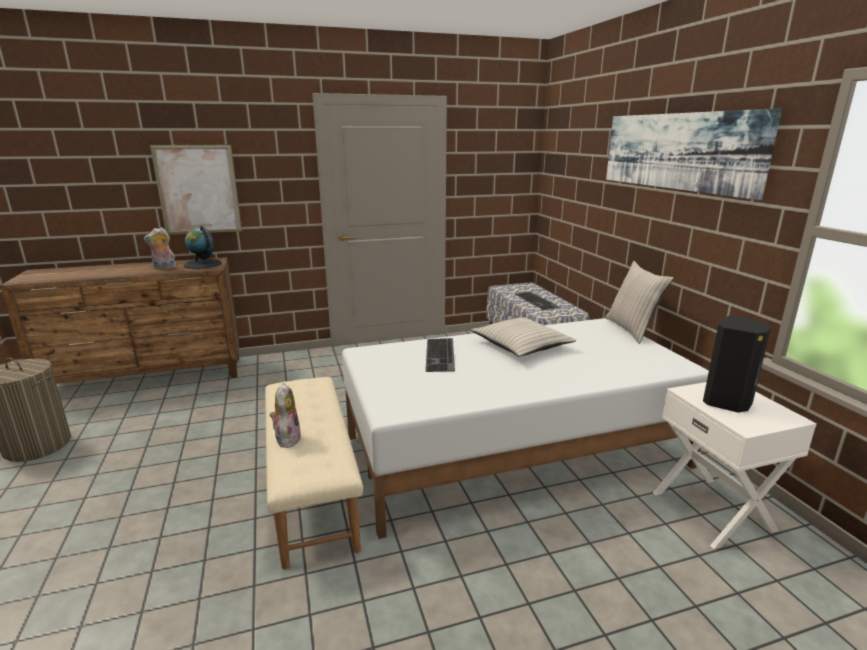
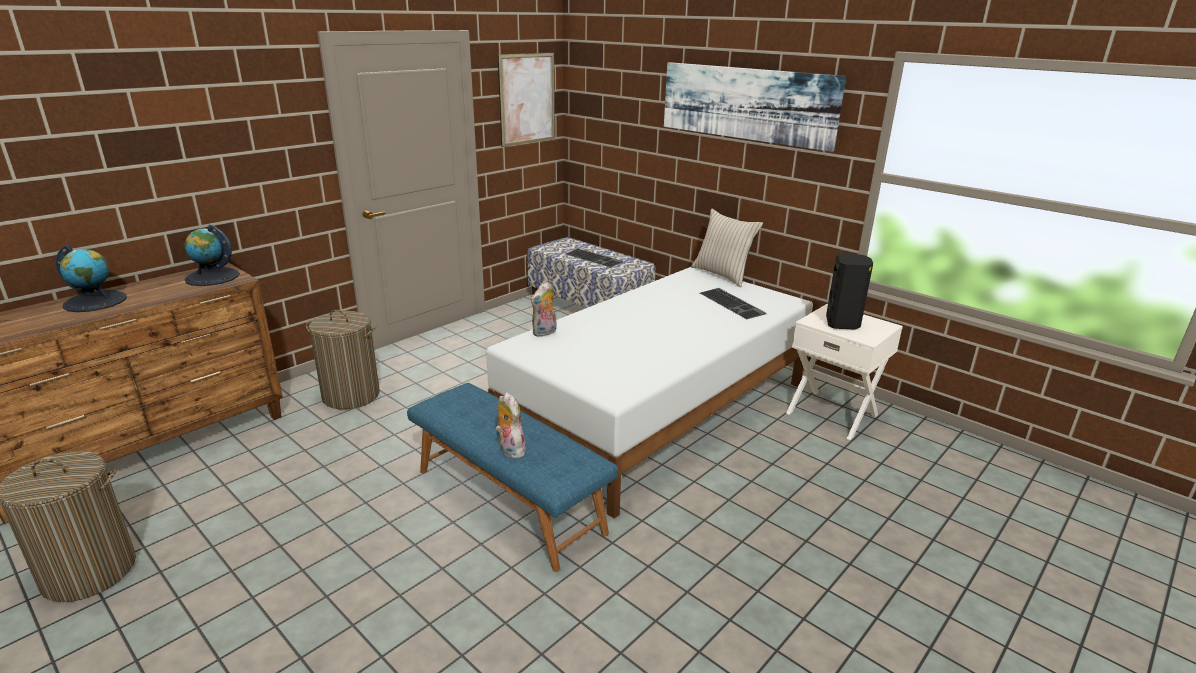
camera: 30 degrees left, 5 degrees up
(124, 268) = (95, 301): none -> globe
(164, 268) = (163, 291): plush toy -> plush toy (545, 333)
(198, 190) = (178, 173): picture -> picture (527, 99)
(292, 373) = (351, 395): none -> laundry basket
(313, 488) = (510, 500): beige bench -> blue bench
(441, 355) = (592, 332): keyboard -> keyboard (733, 303)
(521, 345) = (651, 308): beige pillow -> none

